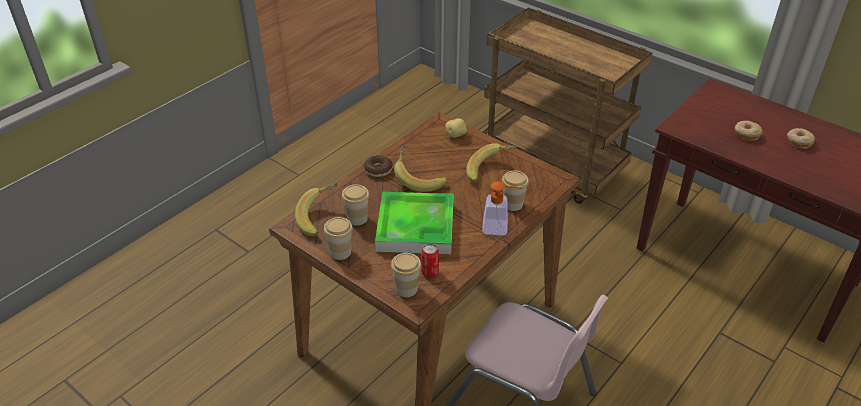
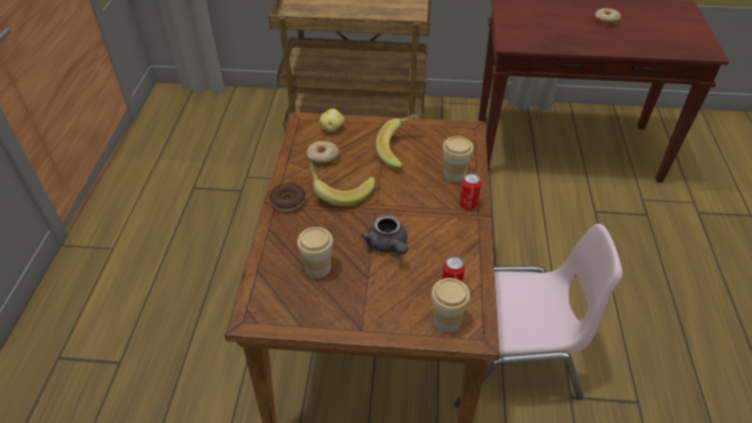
camera: 35 degrees left, 5 degrees up
(320, 218) = (276, 289): banana -> none
(340, 252) = (337, 318): cup -> none
(415, 227) = (388, 245): tray -> grey teapot
(500, 228) = (468, 204): soap dispenser -> can
(746, 134) = (566, 29): donut -> donut (323, 158)

